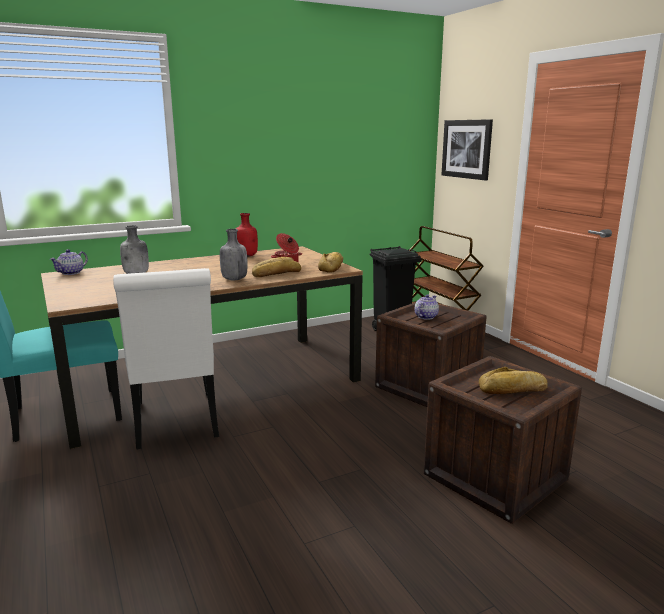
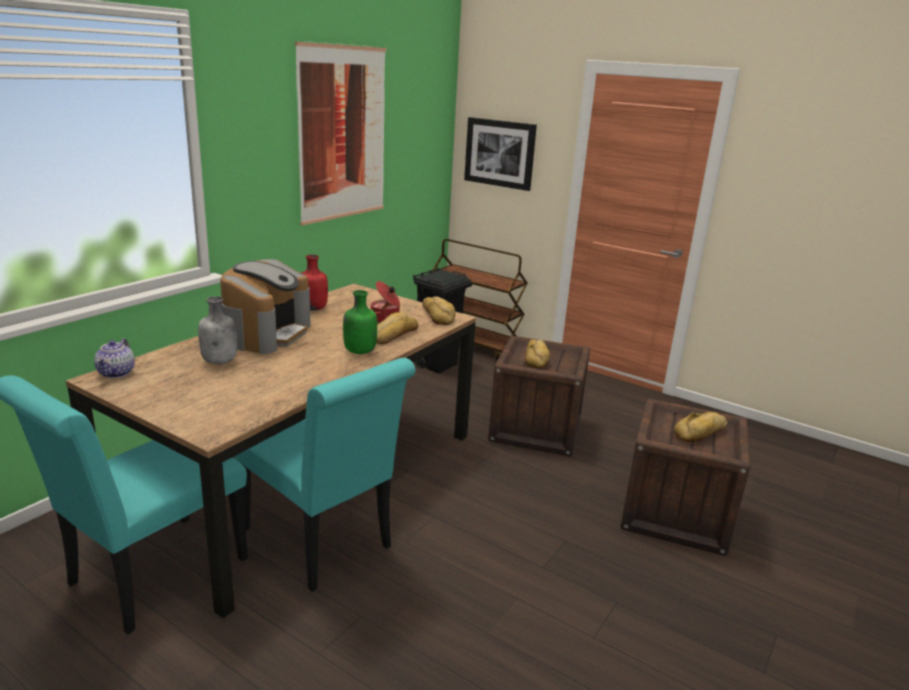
camera: 30 degrees left, 5 degrees up
(176, 423) = (322, 543): white chair -> turquoise chair
(191, 265) = (266, 333): none -> coffee machine
(234, 279) = (359, 351): grey bottle -> green bottle
(309, 129) = (343, 133): none -> picture
(425, 317) = (537, 358): teapot -> bread

